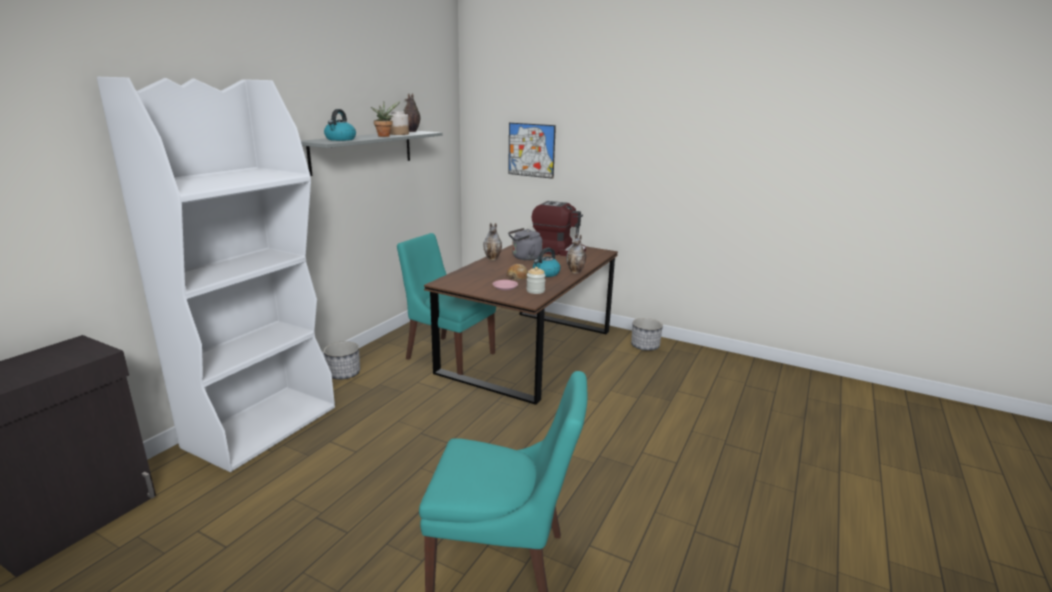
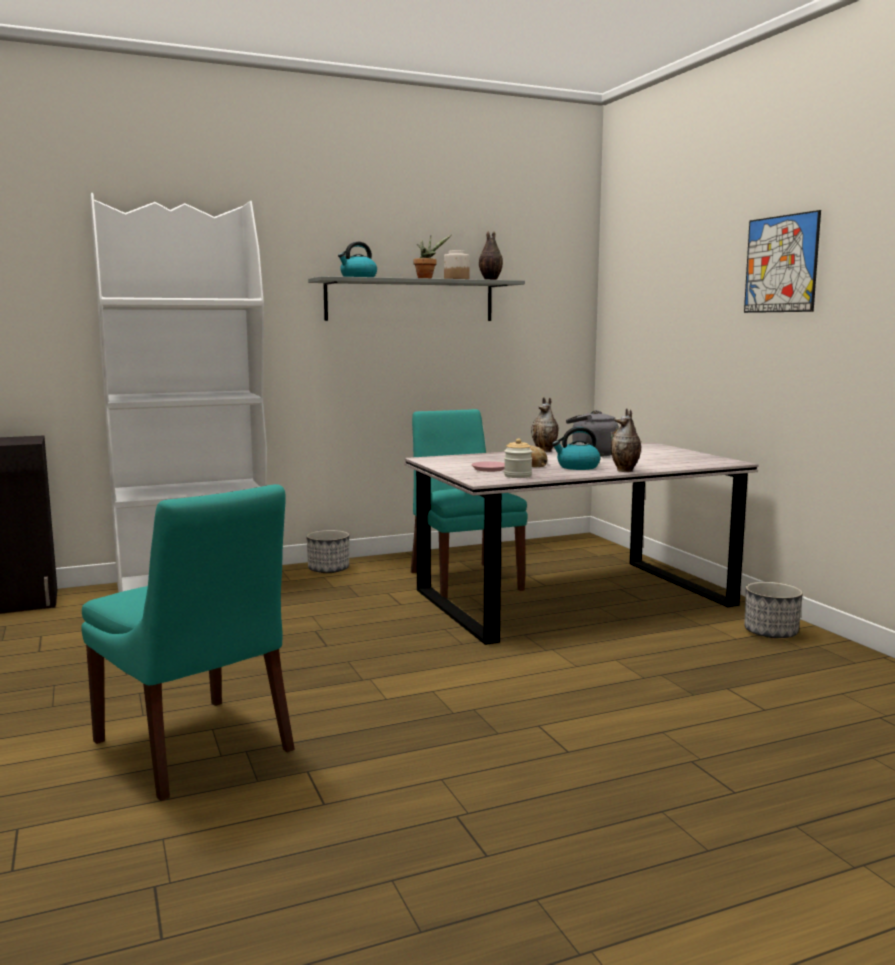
camera: 40 degrees right, 10 degrees down
(527, 350) = (572, 597): brown dining table -> grey dining table
(531, 150) = (666, 308): picture -> picture (781, 264)
(558, 250) = (660, 454): coffee machine -> none

